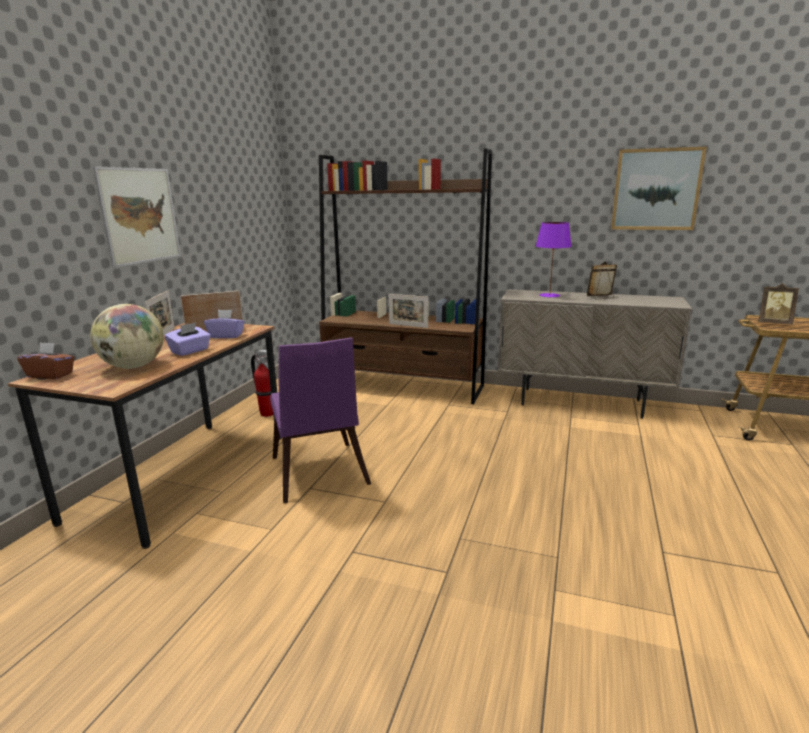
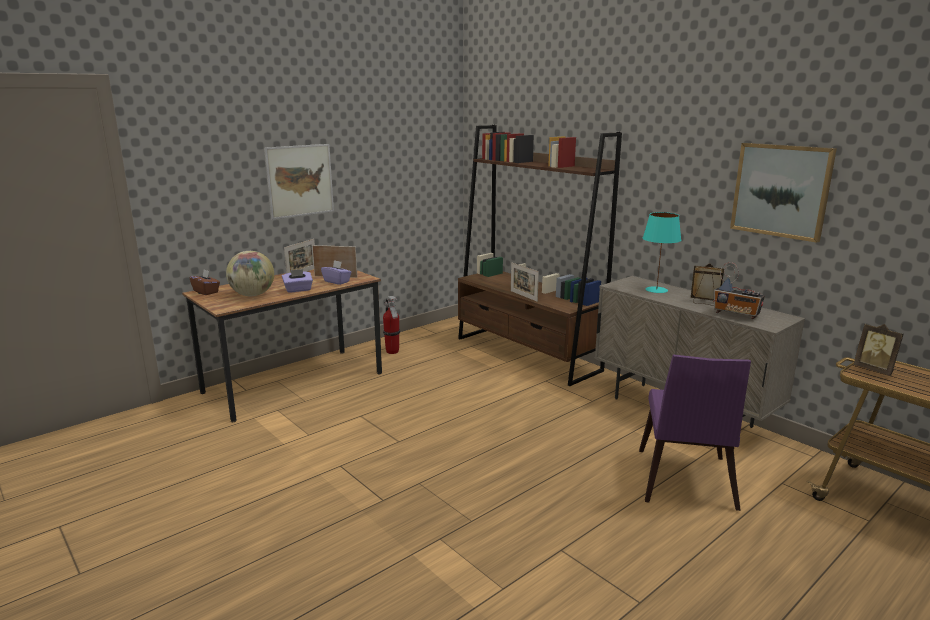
camera: 30 degrees right, 0 degrees up
(319, 475) = (376, 408): purple chair -> purple chair (684, 483)
(550, 295) = (657, 290): purple table lamp -> turquoise table lamp
(641, 302) = (736, 315): none -> radio

